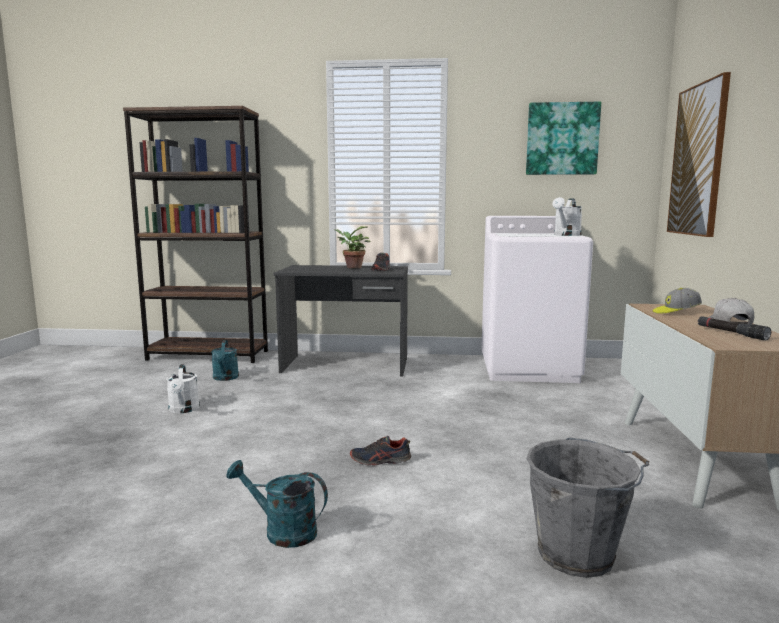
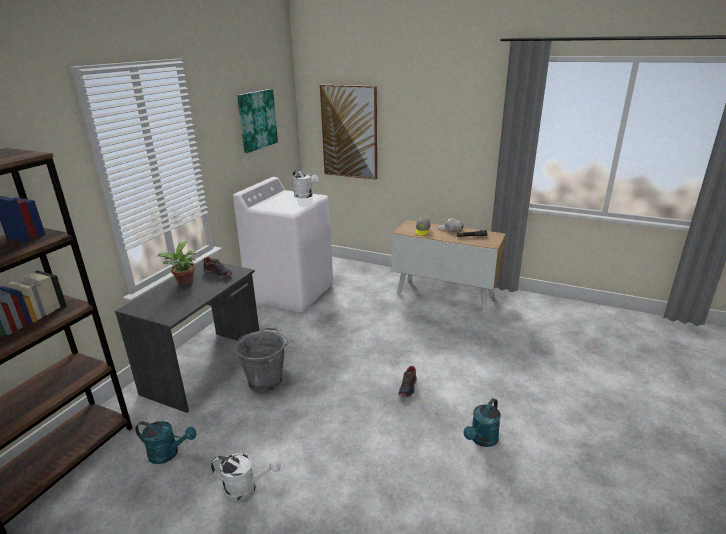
camera: 70 degrees left, 15 degrees up
(579, 554) = (515, 352): grey bucket -> grey bucket (266, 381)

